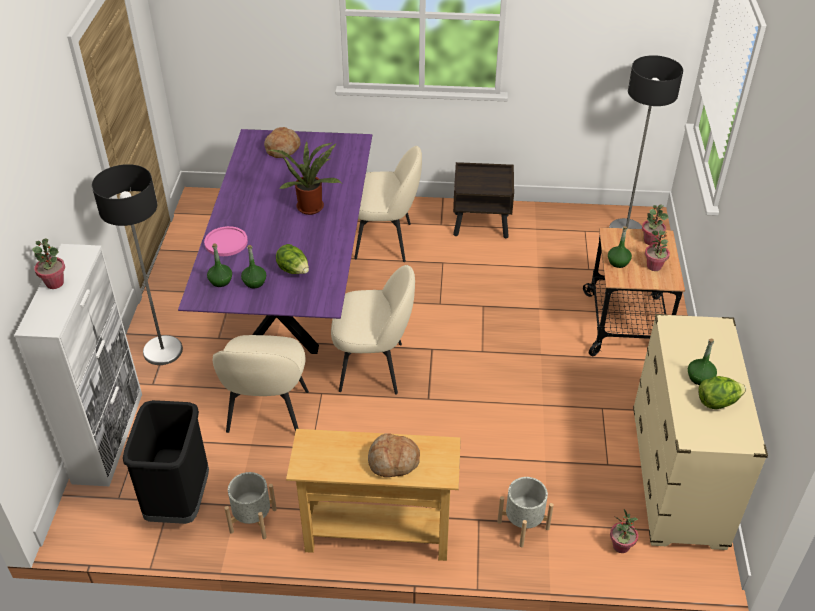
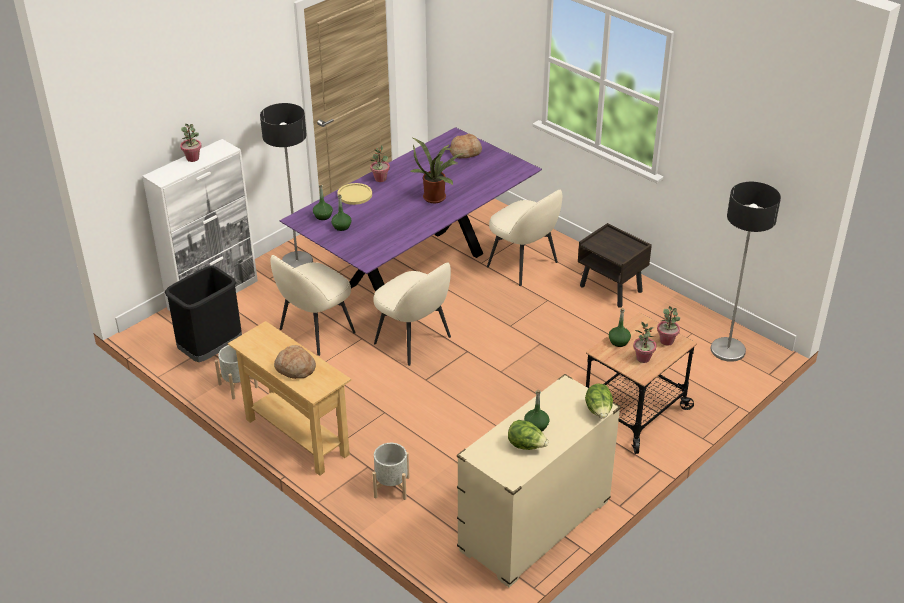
camera: 40 degrees right, 5 degrees down
(226, 242) = (354, 195): pink plate -> yellow plate
(294, 271) = (373, 231): lettuce -> lettuce (598, 411)
(621, 546) = (439, 539): potted plant -> potted plant (380, 179)

